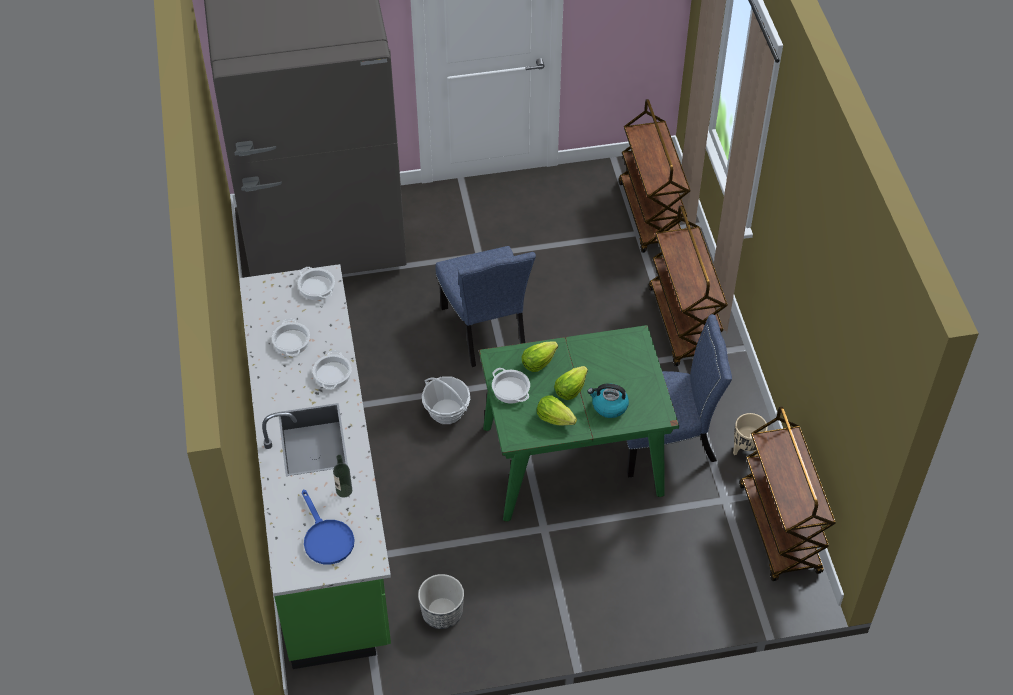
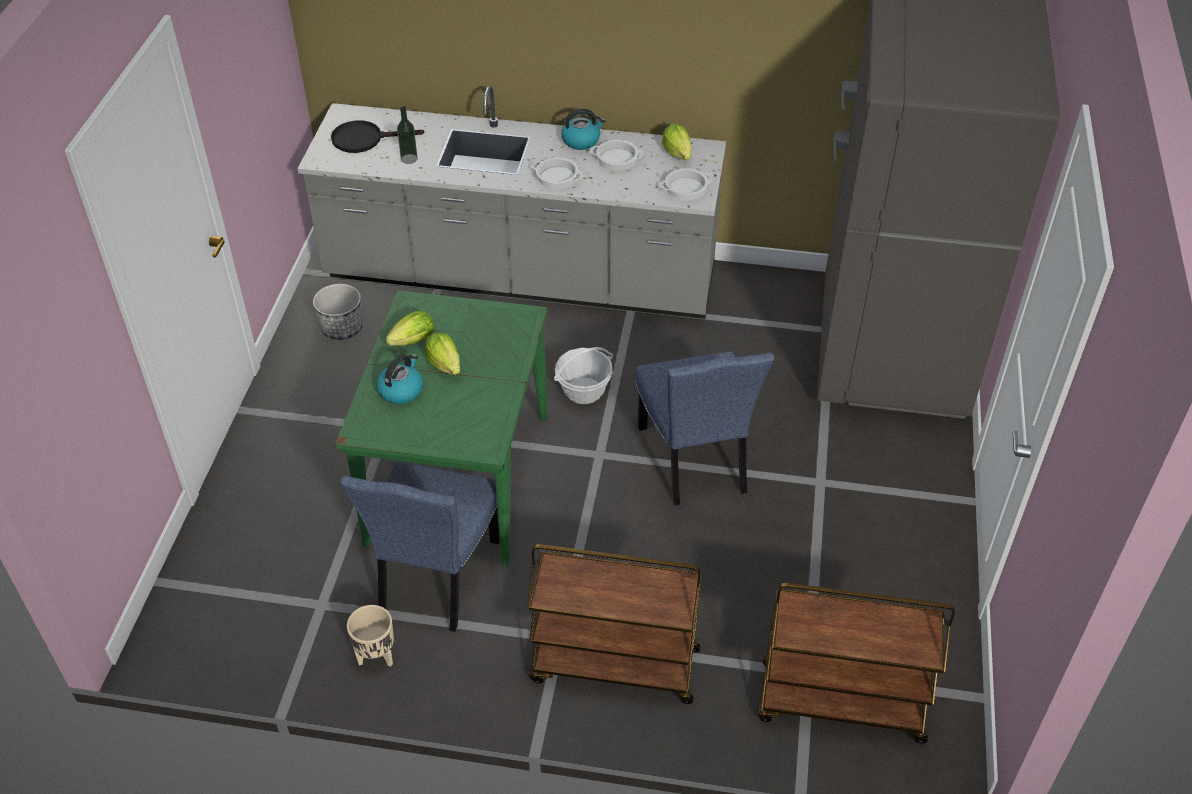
camera: 110 degrees right, 5 degrees down
(272, 373) = (581, 140): none -> kettle
(323, 500) = (520, 277): green counter -> grey counter
(326, 538) = (365, 139): blue frying pan -> black frying pan
(485, 327) = (694, 456): blue chair -> blue chair turned 105 degrees counterclockwise
(511, 389) = (475, 317): cooking pot -> none
(538, 363) = (500, 349): lettuce -> lettuce (677, 153)
(780, 529) = (246, 645): brown cart -> none

